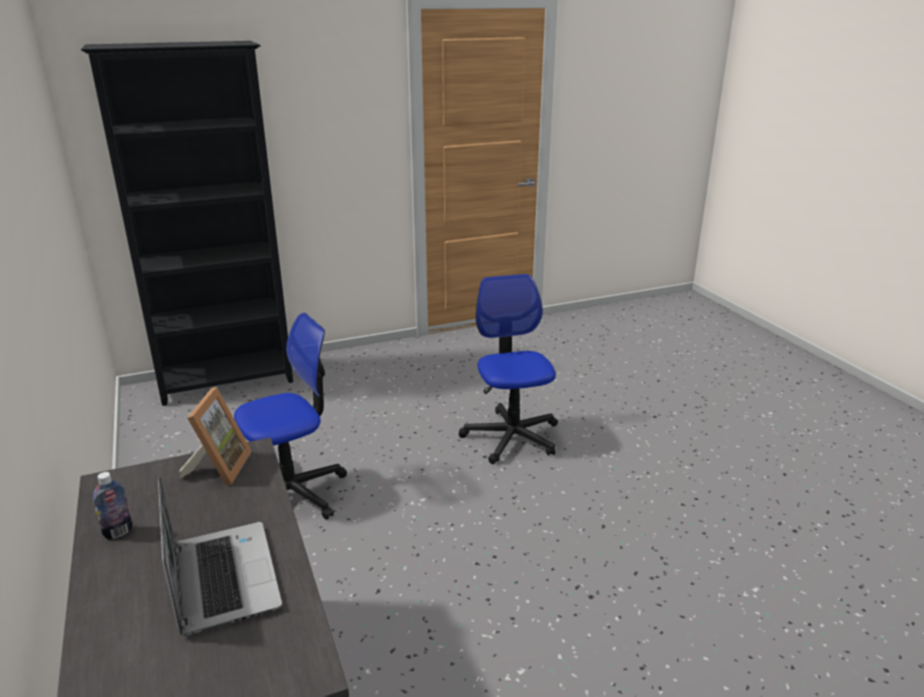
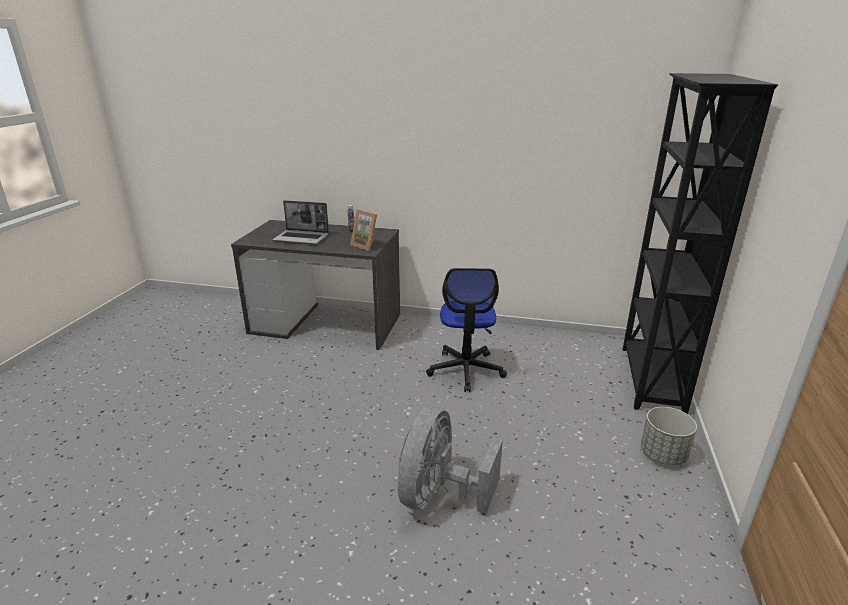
camera: 125 degrees right, 0 degrees up
(352, 363) = (662, 454): none -> grey planter
(511, 437) = (439, 495): office chair -> grey fan

